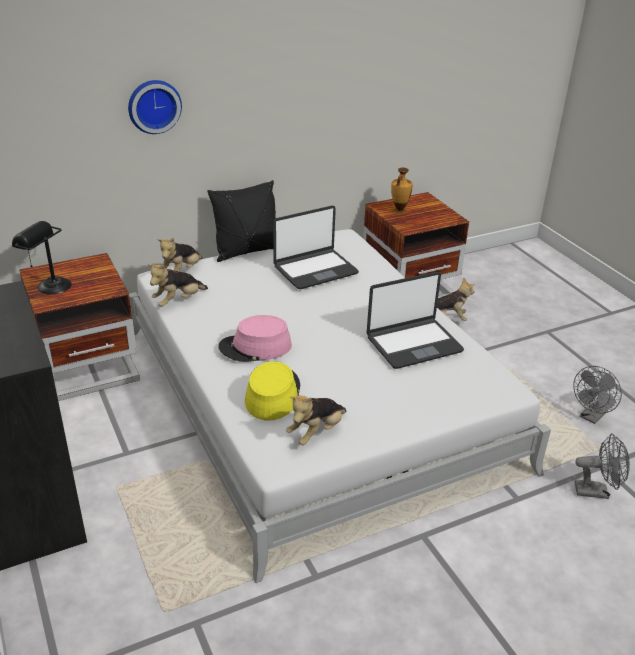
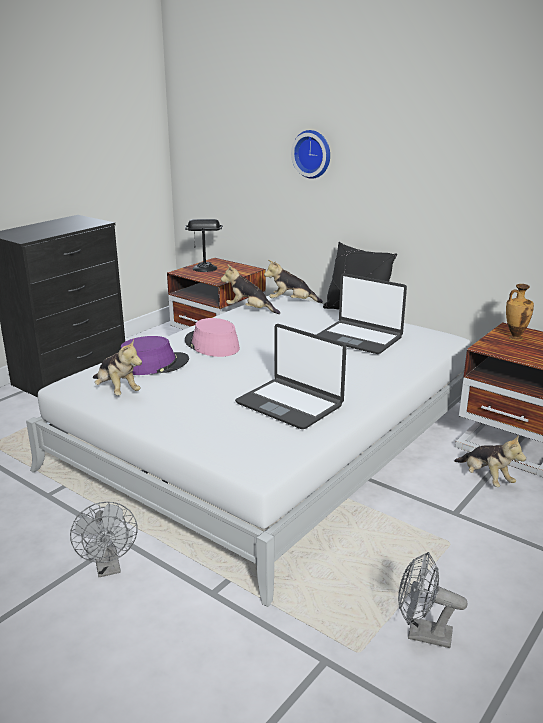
camera: 65 degrees right, 10 degrees down
(272, 394) = (153, 364): yellow hat -> purple hat
(316, 432) = (117, 391): plush toy -> plush toy turned 150 degrees counterclockwise
(597, 491) = (270, 661): grey fan -> grey fan (109, 568)

